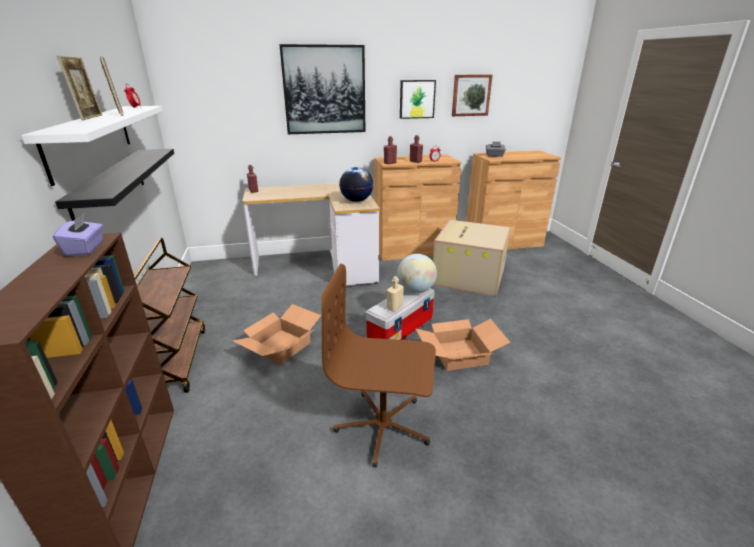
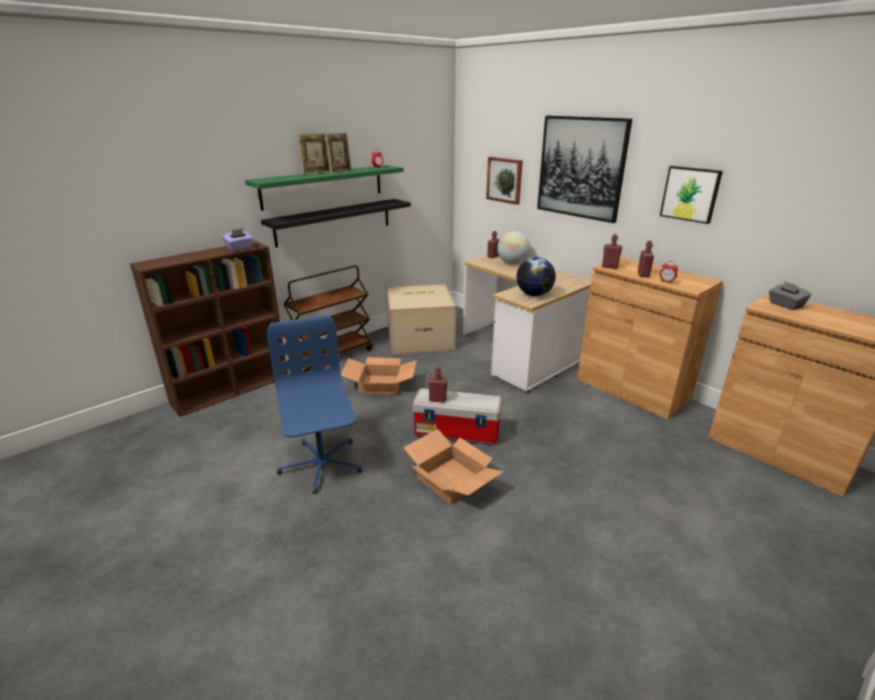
camera: 60 degrees right, 0 degrees up
(91, 139) = (323, 186): white shelf -> green shelf
(383, 426) = (321, 464): brown office chair -> blue office chair
(394, 307) = (437, 399): beige bottle -> red bottle
(416, 290) = (482, 401): globe -> globe (512, 263)
(468, 276) = (625, 445): cardboard box -> cardboard box (421, 338)
(471, 95) = (782, 201): picture -> picture (505, 180)

